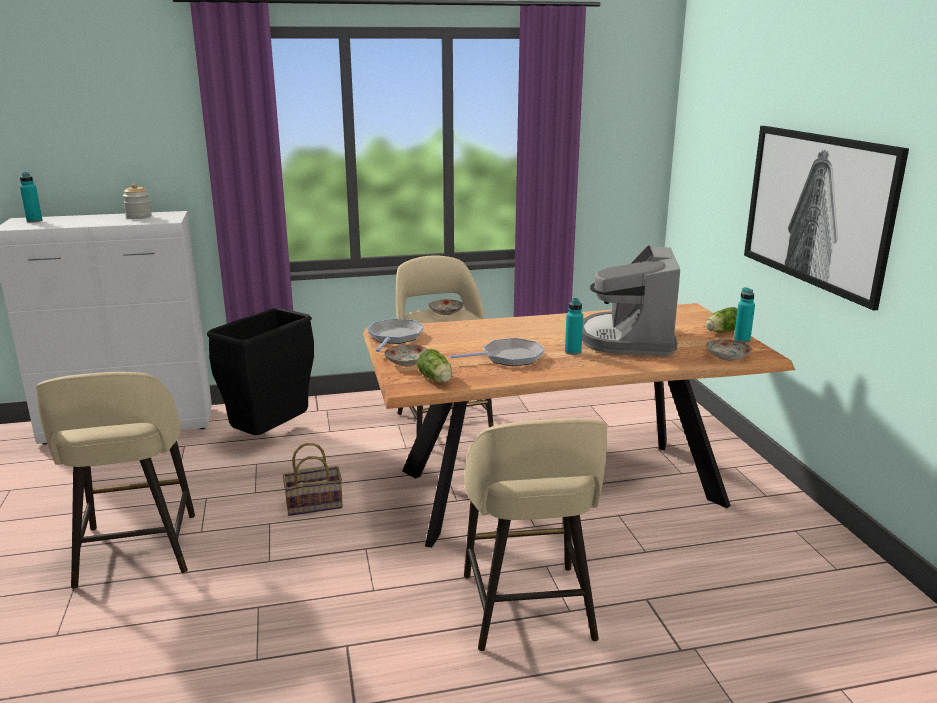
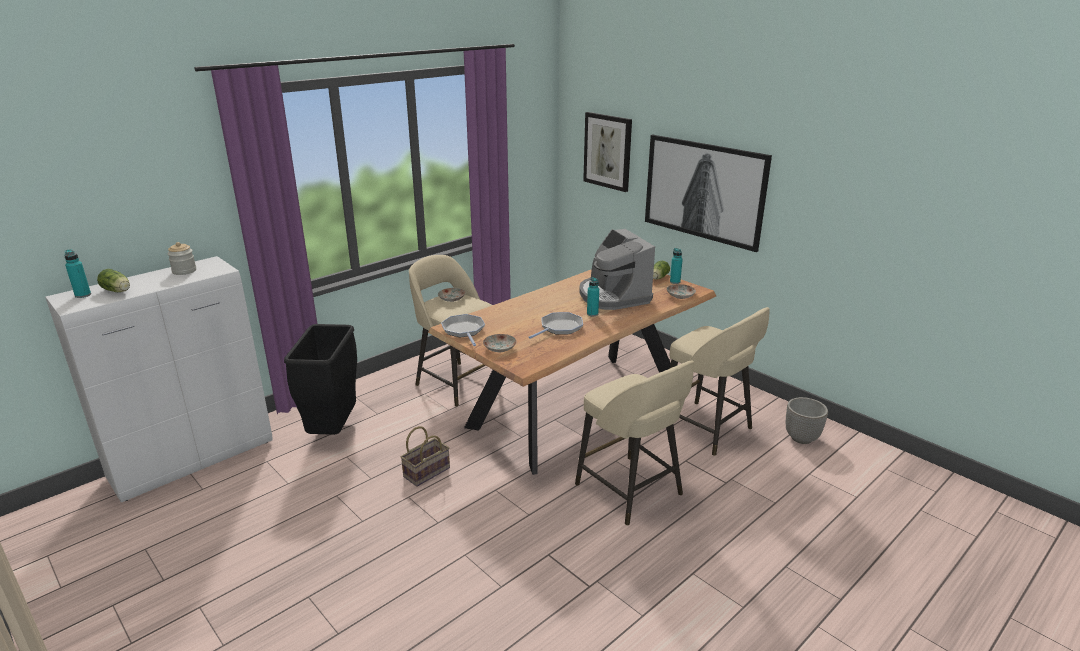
camera: 30 degrees left, 5 degrees up
(136, 552) = (328, 554): beige stool -> beige stool (707, 429)
(436, 380) = (536, 357): lettuce -> lettuce (118, 291)
(718, 155) = (608, 151): none -> picture
(875, 633) = (802, 438): none -> planter

